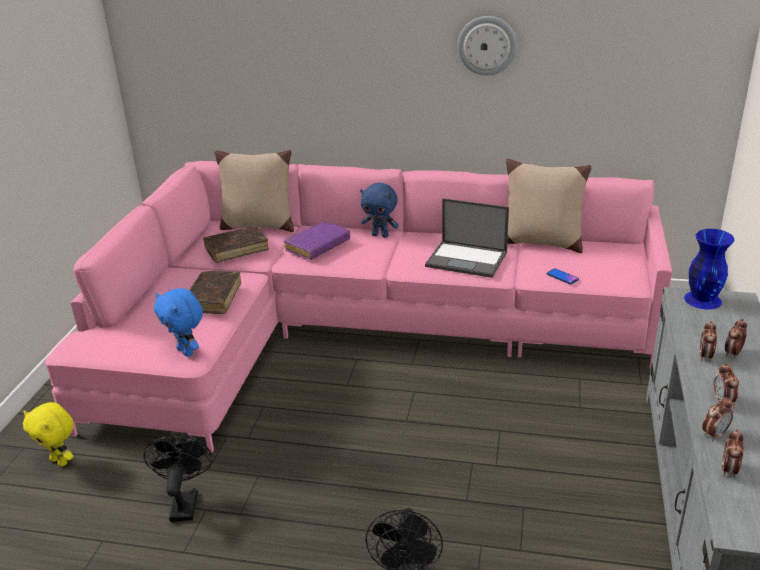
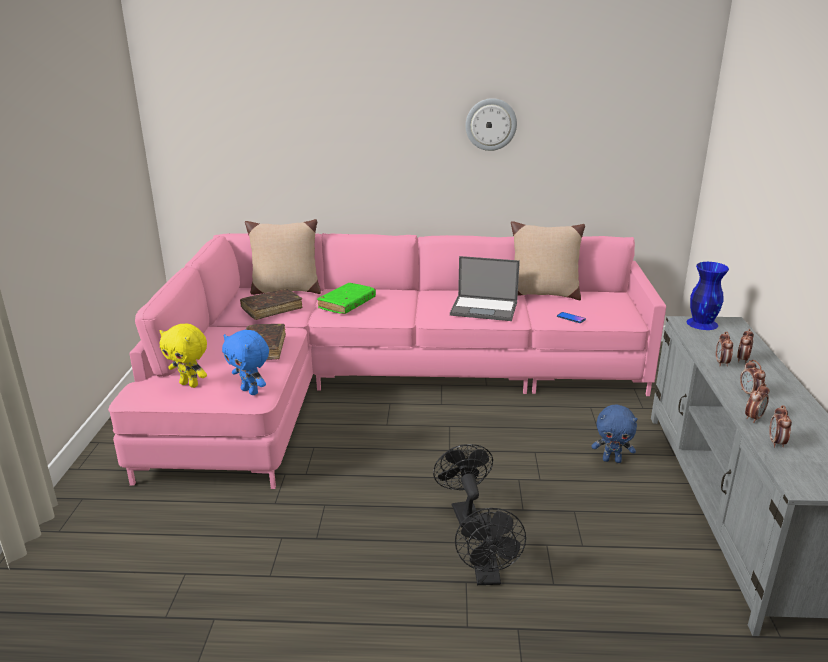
camera: 10 degrees left, 5 degrees down
(60, 461) = (123, 507): yellow plush toy -> yellow plush toy (190, 384)
(184, 502) = (259, 533): black fan -> black fan (463, 511)
(318, 246) = (347, 304): purple book -> green book
(380, 235) = (401, 293): blue plush toy -> blue plush toy (612, 460)

